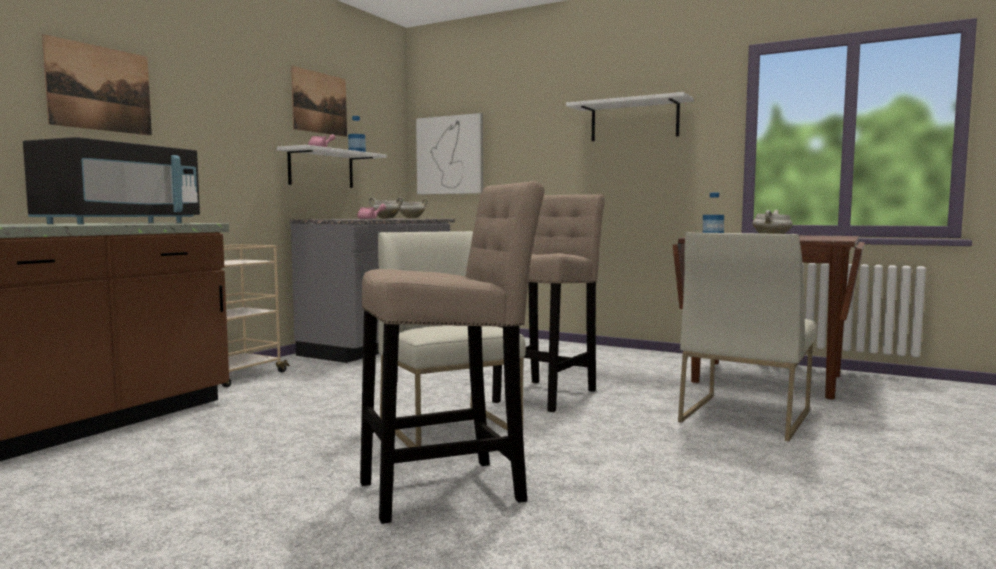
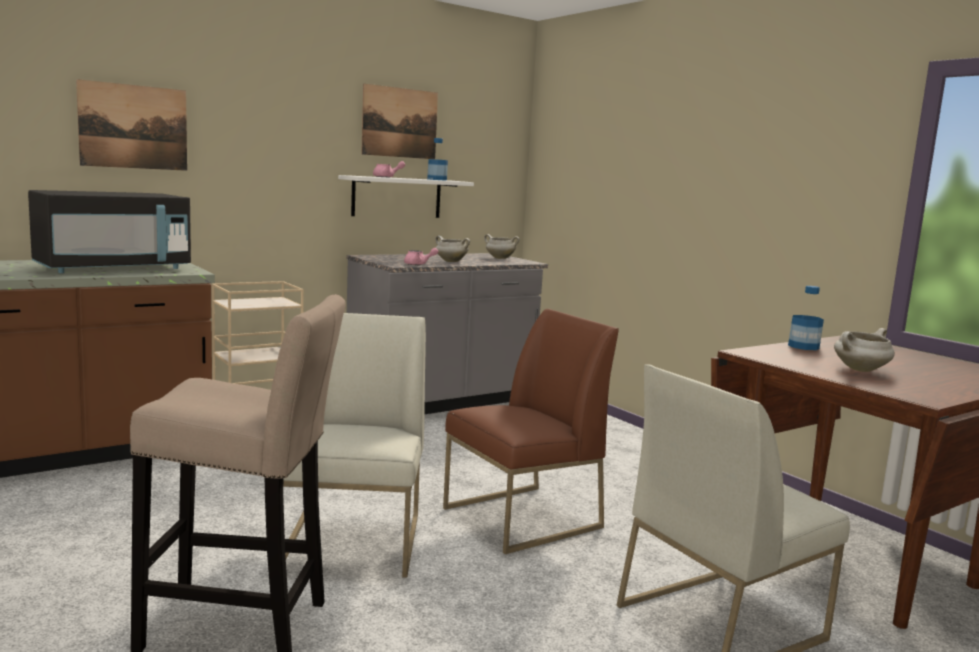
camera: 25 degrees right, 5 degrees up
(450, 155) = (565, 182): picture -> none
(548, 394) = (522, 518): beige stool -> brown chair
(634, 121) = (766, 161): white shelf -> none

